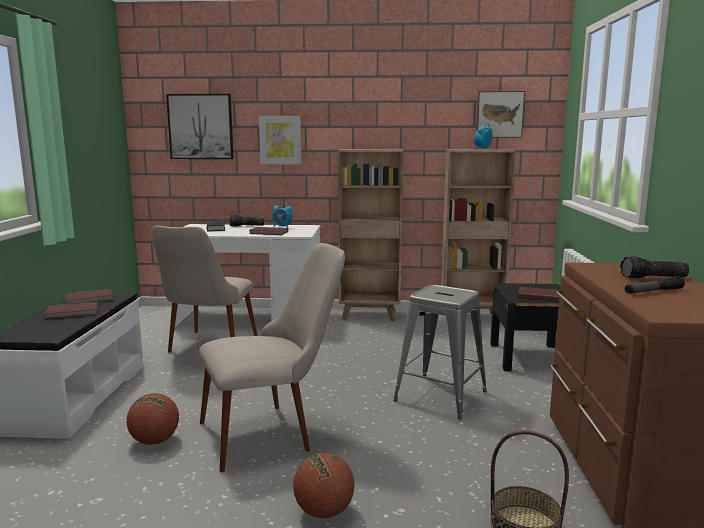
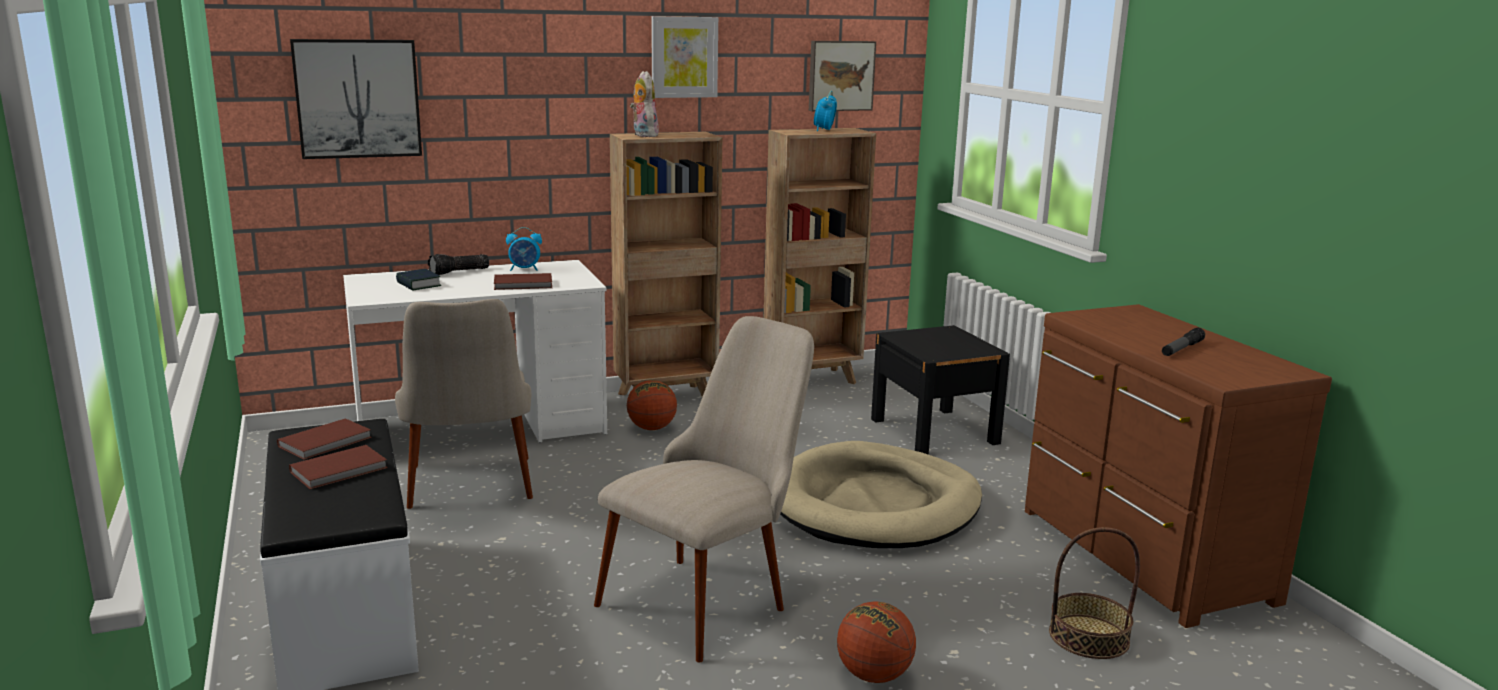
camera: 25 degrees left, 5 degrees up
(155, 441) = (558, 644): basketball -> basketball (652, 428)
(280, 140) = (505, 120): picture -> picture (684, 57)
(356, 149) = (643, 135): none -> plush toy
(440, 396) = (874, 504): grey stool -> beige dog bed
(538, 295) = (951, 347): brown book -> none
(654, 278) = (1159, 328): flashlight -> none

